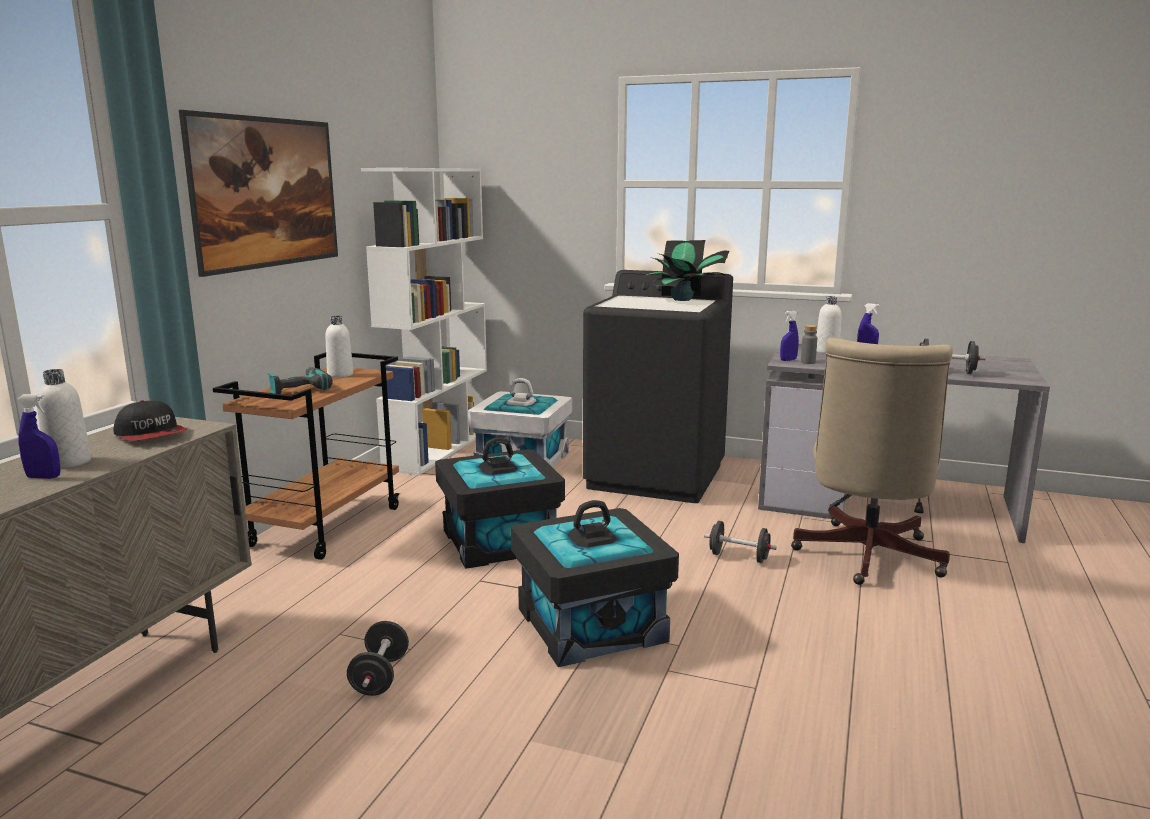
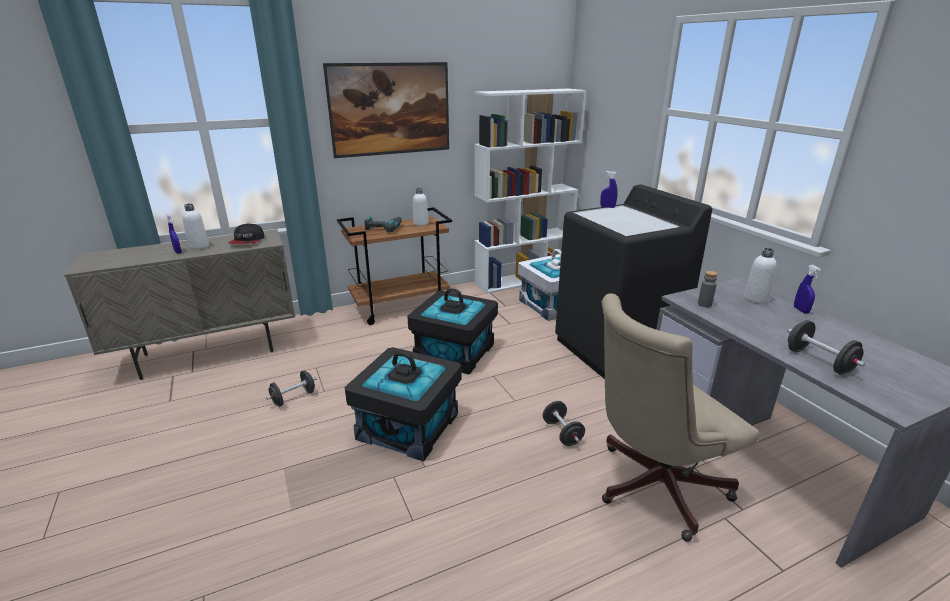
camera: 45 degrees right, 10 degrees up
(683, 299) = (655, 220): potted plant -> none
(788, 360) = (693, 296): blue spray bottle -> blue spray bottle (607, 207)

